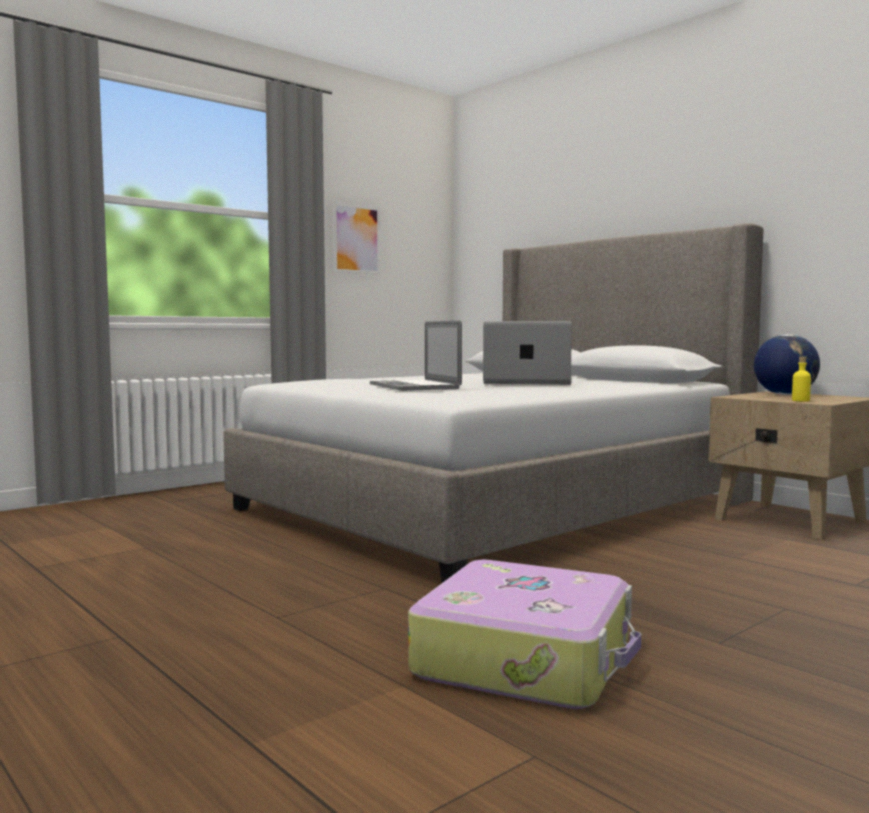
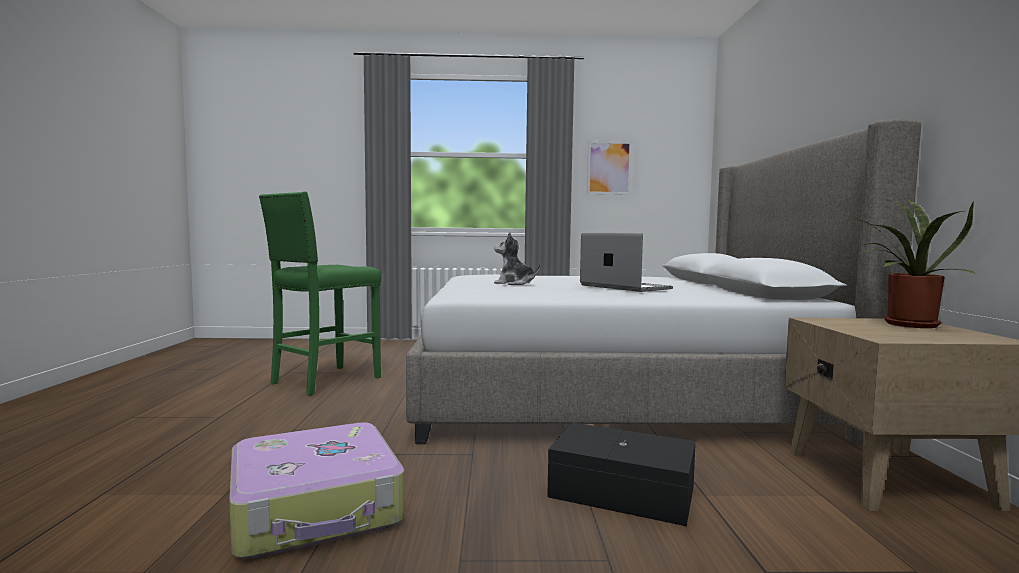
camera: 40 degrees right, 0 degrees up
(136, 564) = (324, 381): none -> green stool
(414, 386) = (514, 283): laptop -> plush toy
(695, 571) = (623, 493): none -> black storage box
(784, 394) = (905, 324): globe -> potted plant
(800, 400) = (873, 333): yellow bottle -> none

